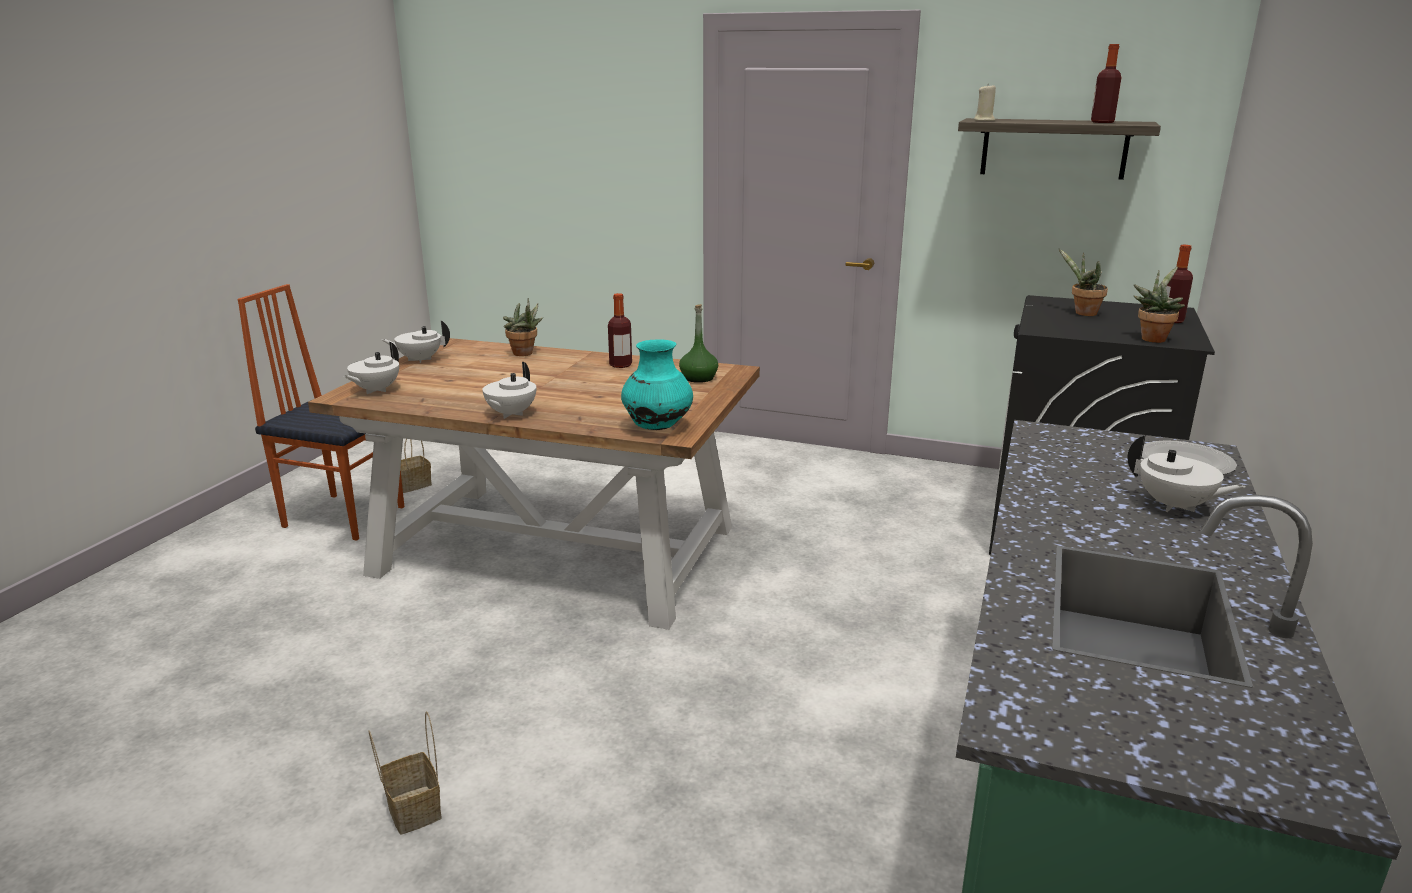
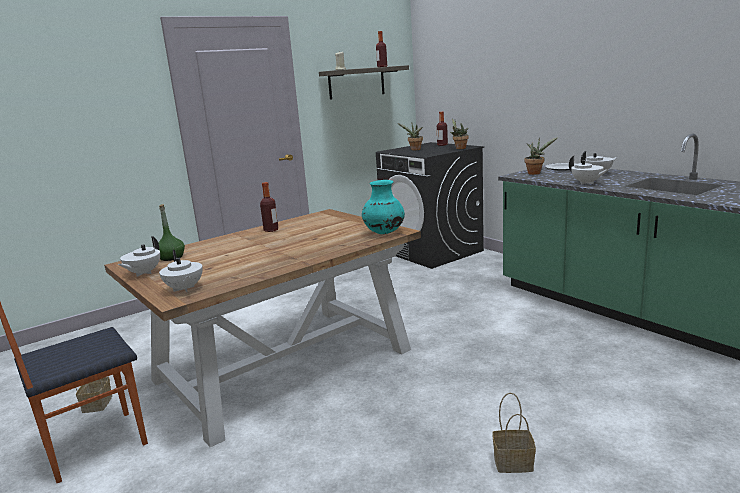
camera: 55 degrees left, 5 degrees down
(510, 414) = (307, 258): white teapot -> white teapot (586, 183)
(525, 354) = (199, 247): potted plant -> potted plant (535, 173)
(698, 378) = (325, 219): green bottle -> green bottle (171, 257)

